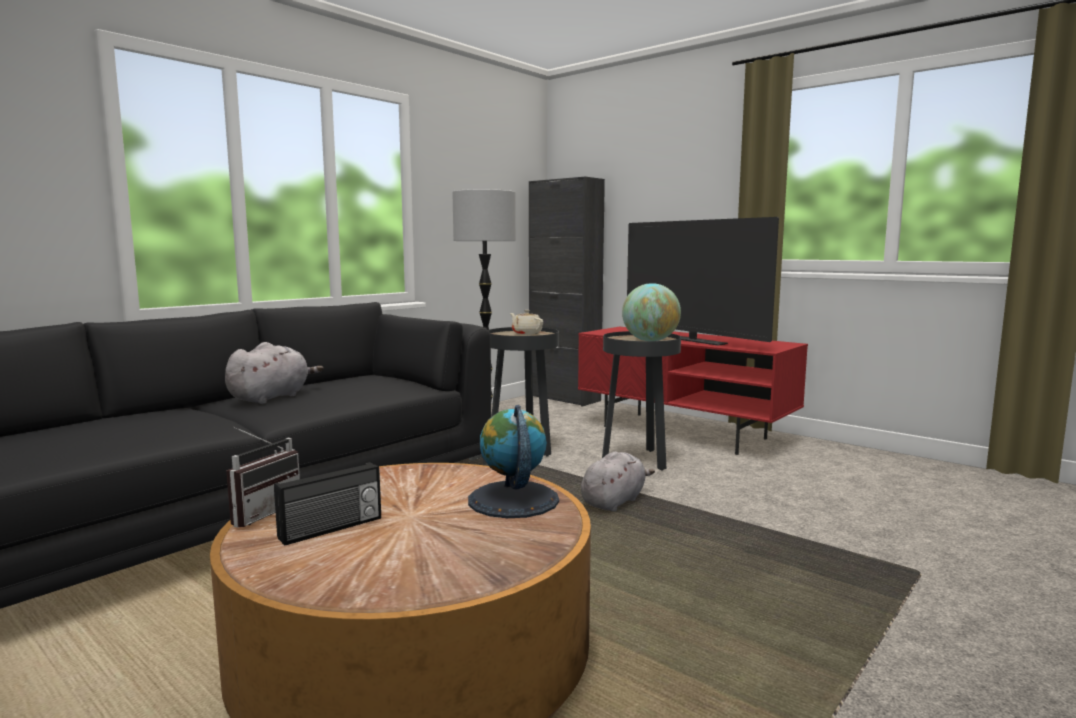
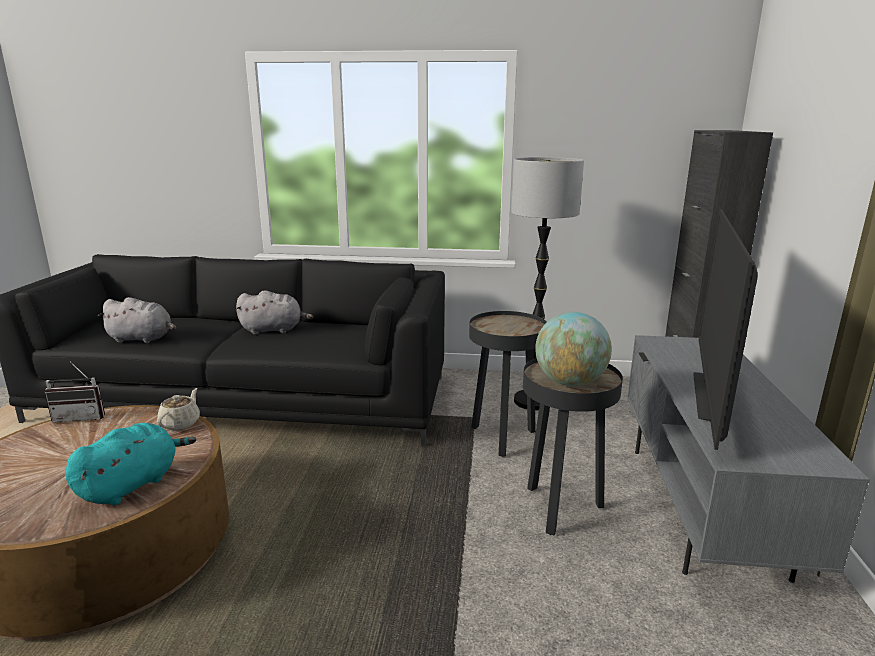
camera: 55 degrees right, 10 degrees up
(332, 529) = (57, 446): radio -> none
(513, 500) = (132, 484): globe -> turquoise plush toy
(526, 333) = (517, 325): beige teapot -> beige teapot (181, 423)
(614, 502) = (427, 535): grey plush toy -> grey plush toy (143, 339)
(684, 432) = (704, 508): red tv stand -> grey tv stand

